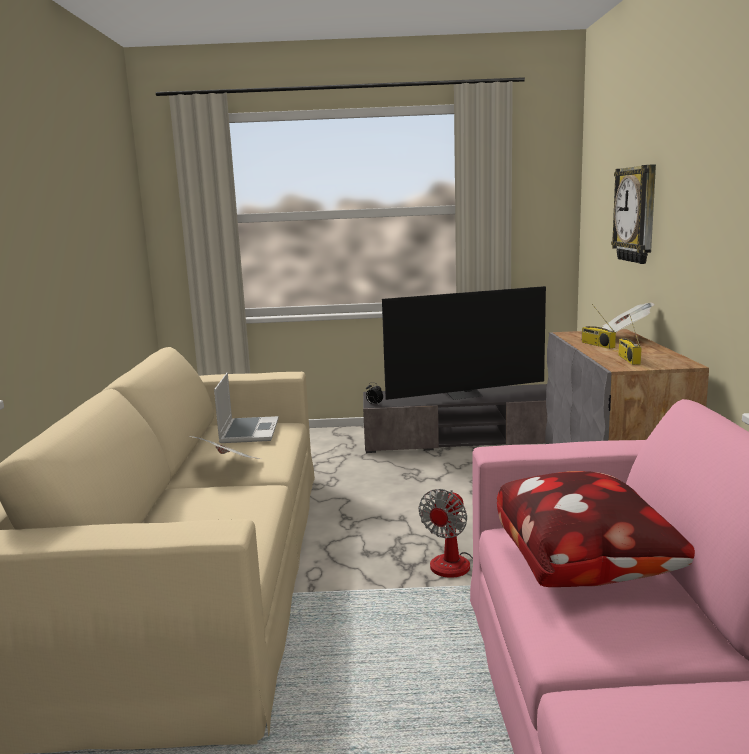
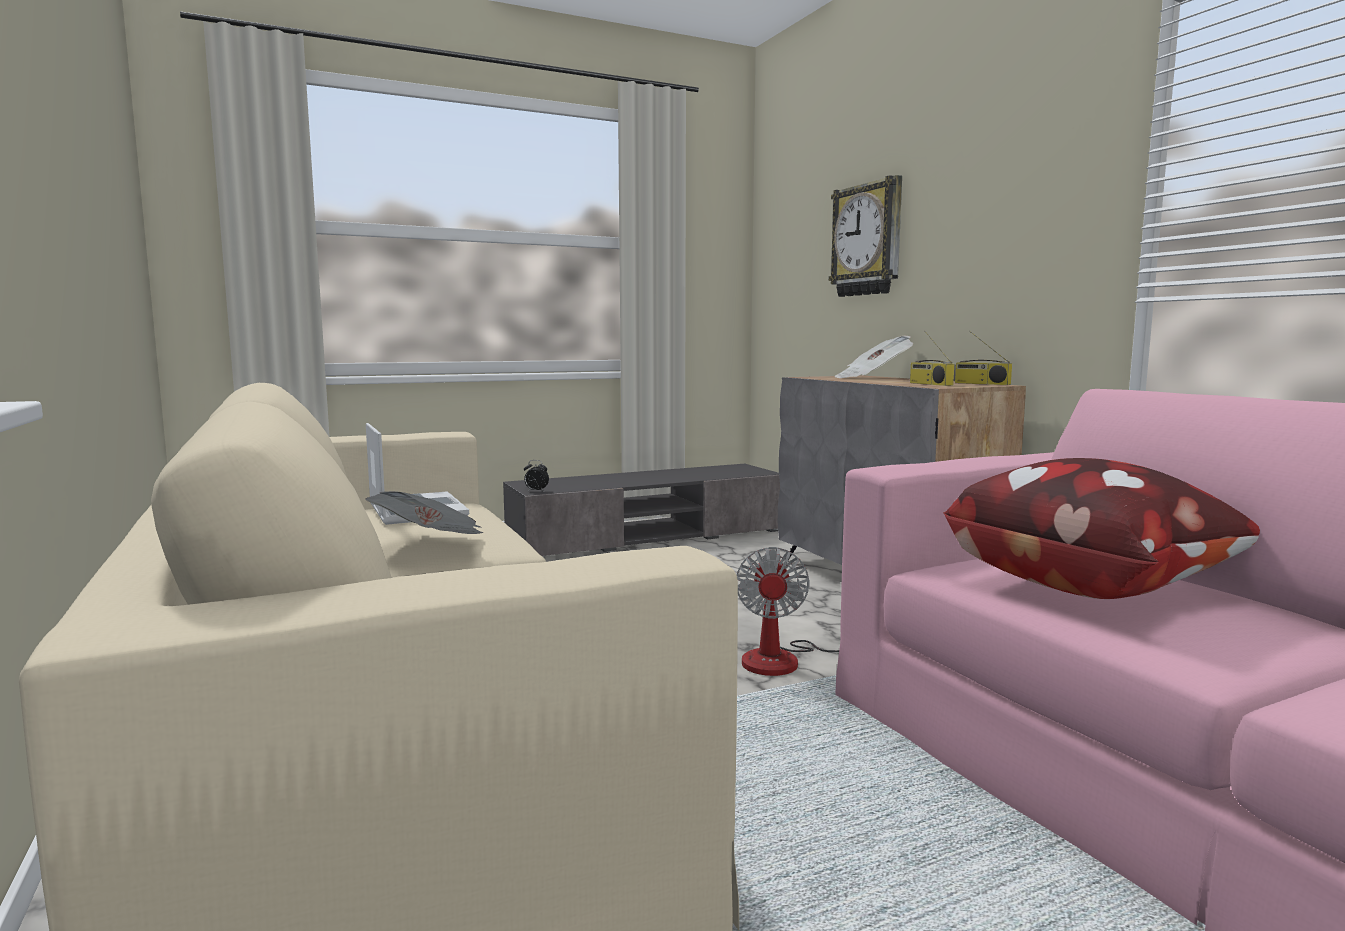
camera: 25 degrees left, 5 degrees down
(464, 395) = (644, 477): television -> none
(596, 345) = (864, 380): radio -> radio (980, 383)

